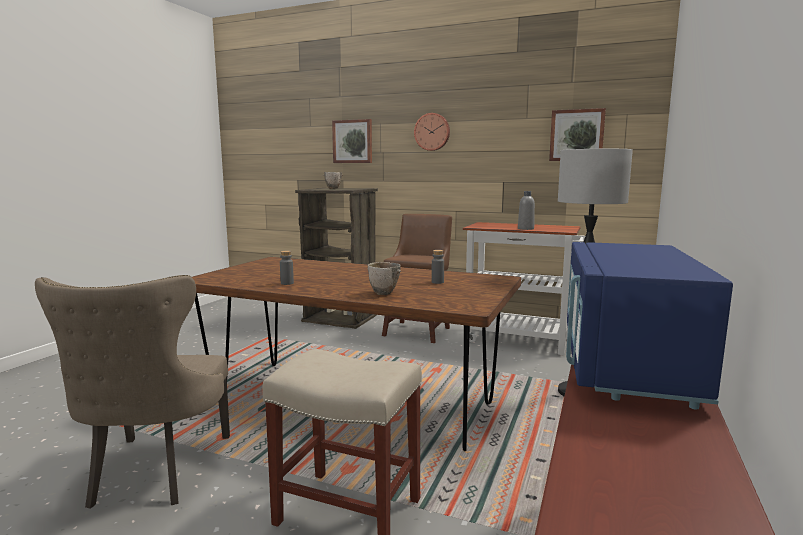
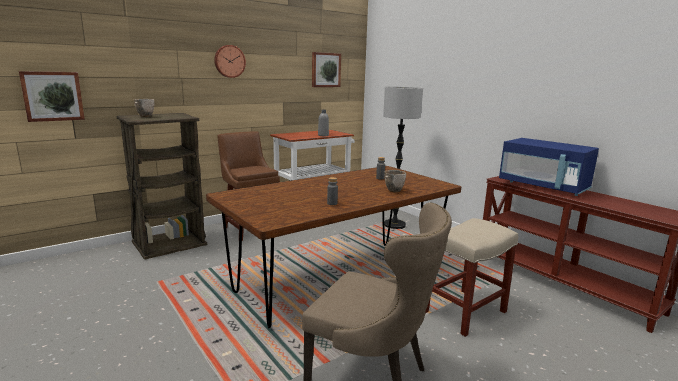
camera: 60 degrees left, 5 degrees up
(353, 141) = (147, 66): picture -> picture (53, 96)

